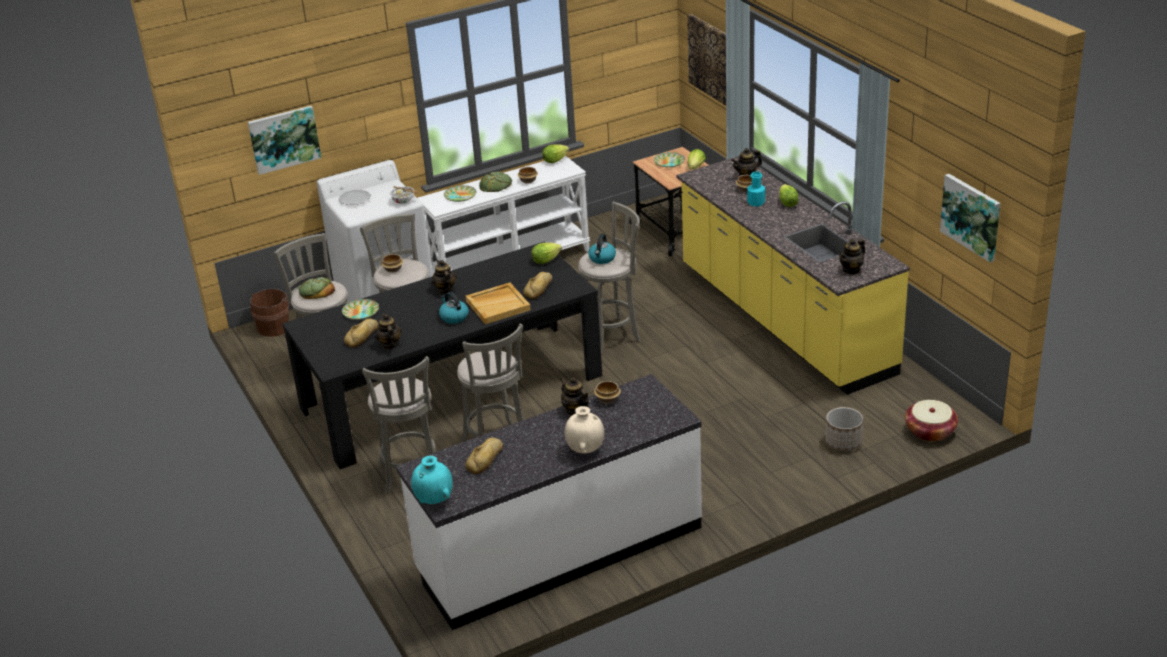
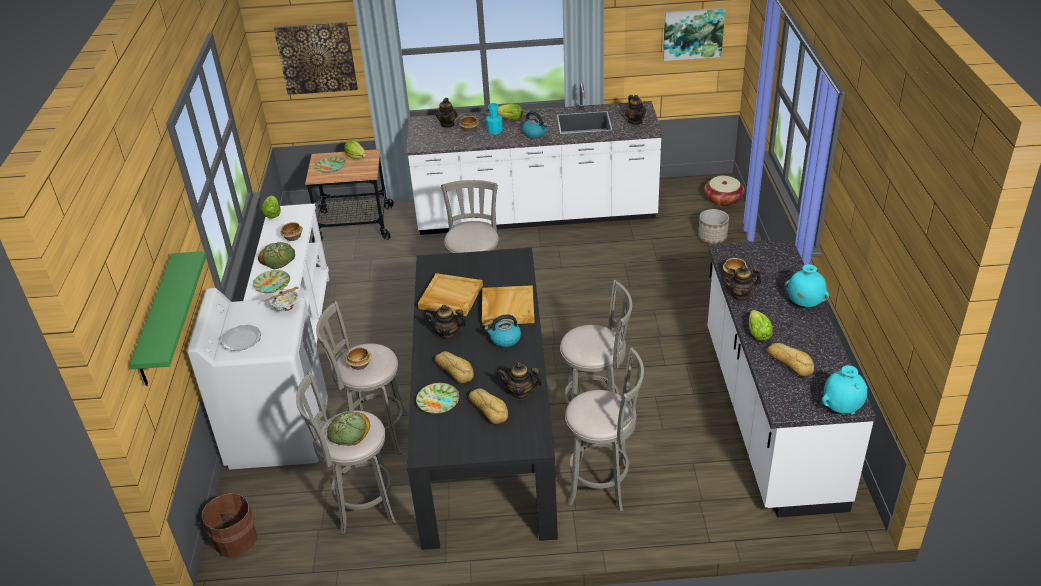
camera: 65 degrees left, 5 degrees up
(284, 139) = (157, 321): picture -> green shelf
(495, 275) = (450, 297): none -> beige tray
(539, 288) = (499, 277): bread -> bread (455, 370)
(545, 260) = (452, 262): lettuce -> lettuce (758, 334)
(585, 450) = (804, 304): beige vase -> turquoise vase
(602, 258) = (470, 235): kettle -> kettle (535, 133)
(783, 321) = (536, 215): yellow counter -> white counter

